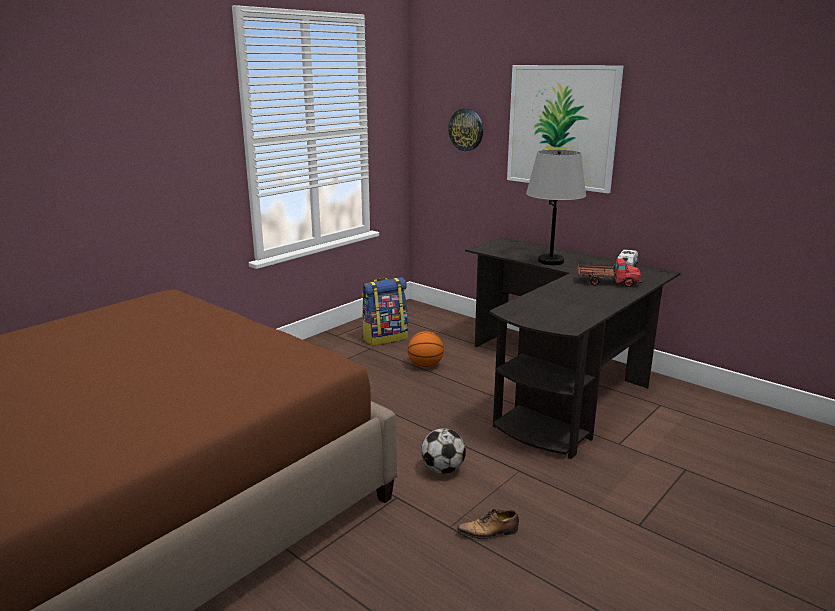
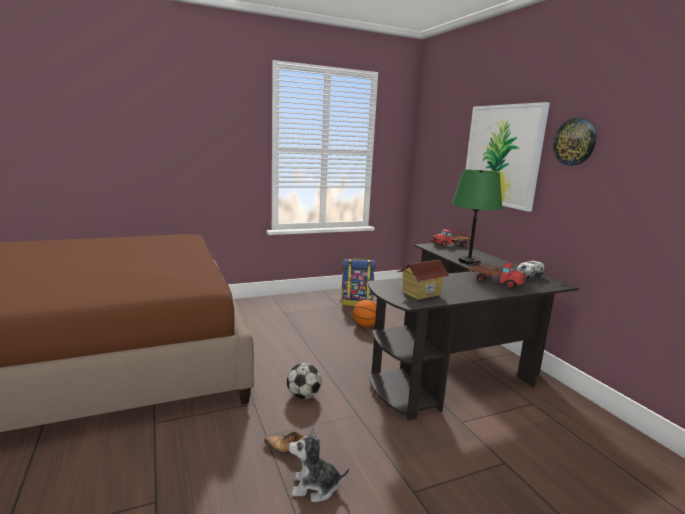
camera: 25 degrees right, 5 degrees down
(466, 129) = (443, 157): wall clock -> wall clock (575, 142)
(505, 242) = (451, 245): none -> toy truck
(551, 261) = (469, 261): grey table lamp -> green table lamp
(551, 556) = (315, 487): none -> plush toy
(561, 313) = (421, 293): none -> toy house

